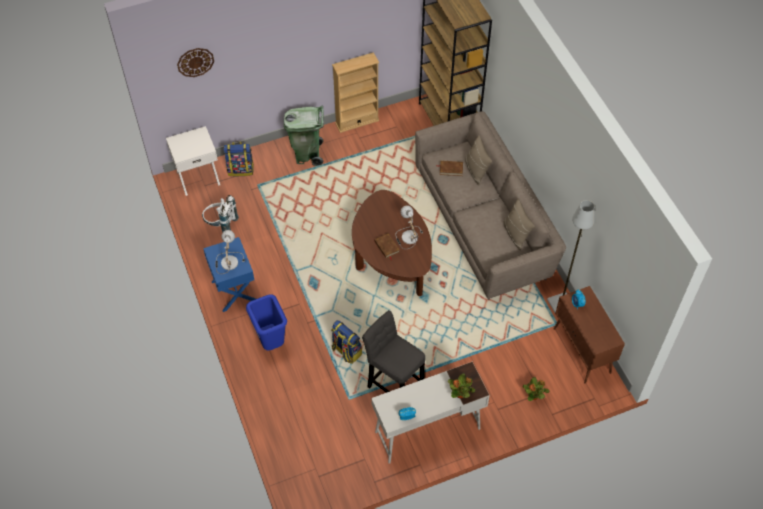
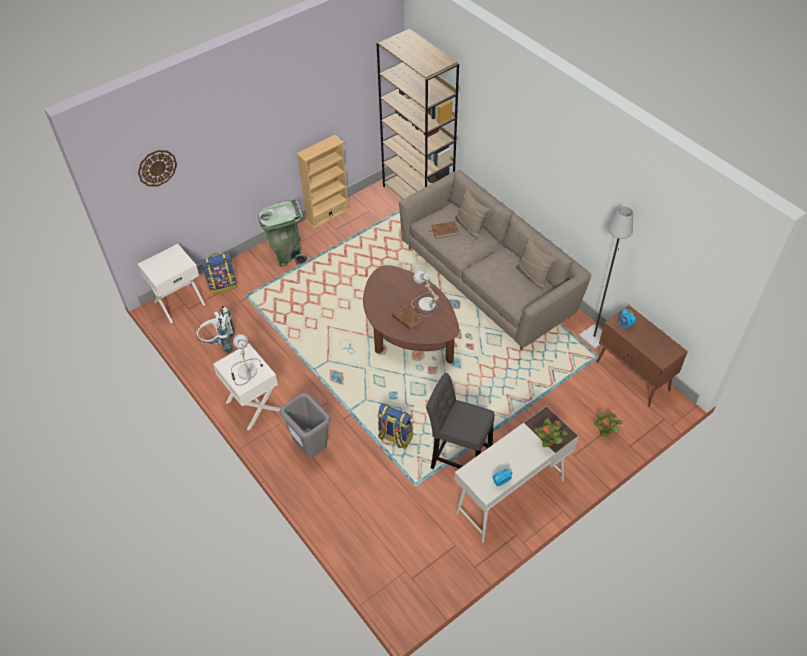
camera: 15 degrees left, 5 degrees down
(233, 291) = (253, 406): blue nightstand -> white nightstand
(271, 342) = (311, 448): blue trash can -> grey trash can

